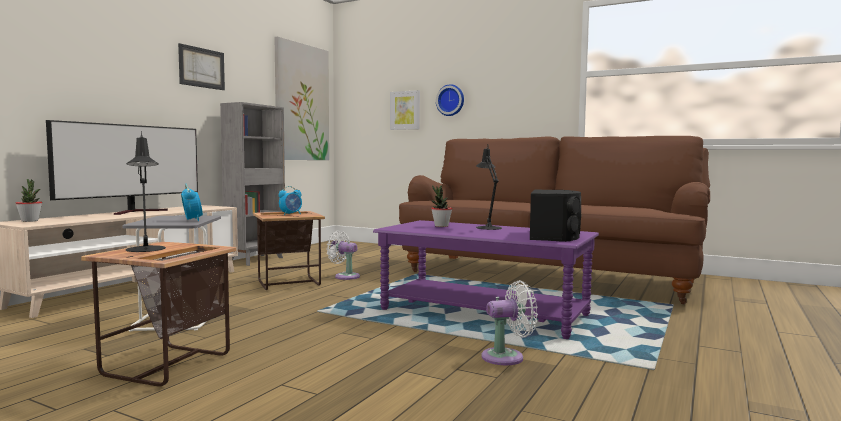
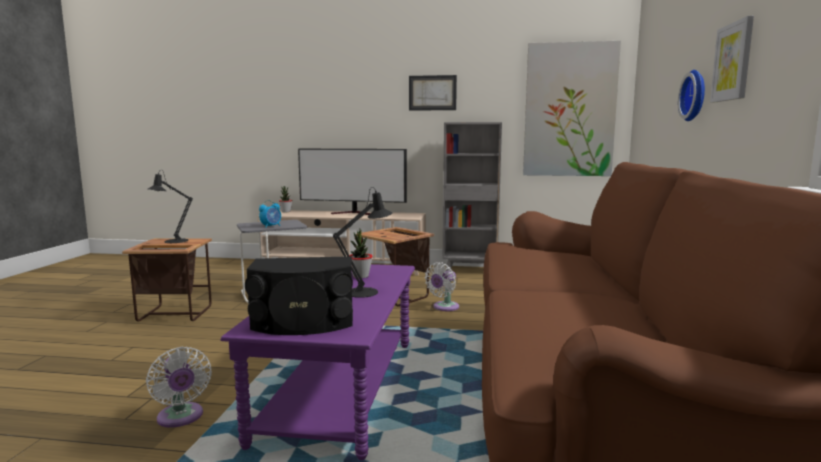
camera: 70 degrees right, 5 degrees up
(291, 214) = (393, 234): alarm clock -> none
(345, 276) = (444, 307): white fan -> white fan turned 150 degrees counterclockwise
(405, 110) = (666, 113): picture -> picture (733, 62)

